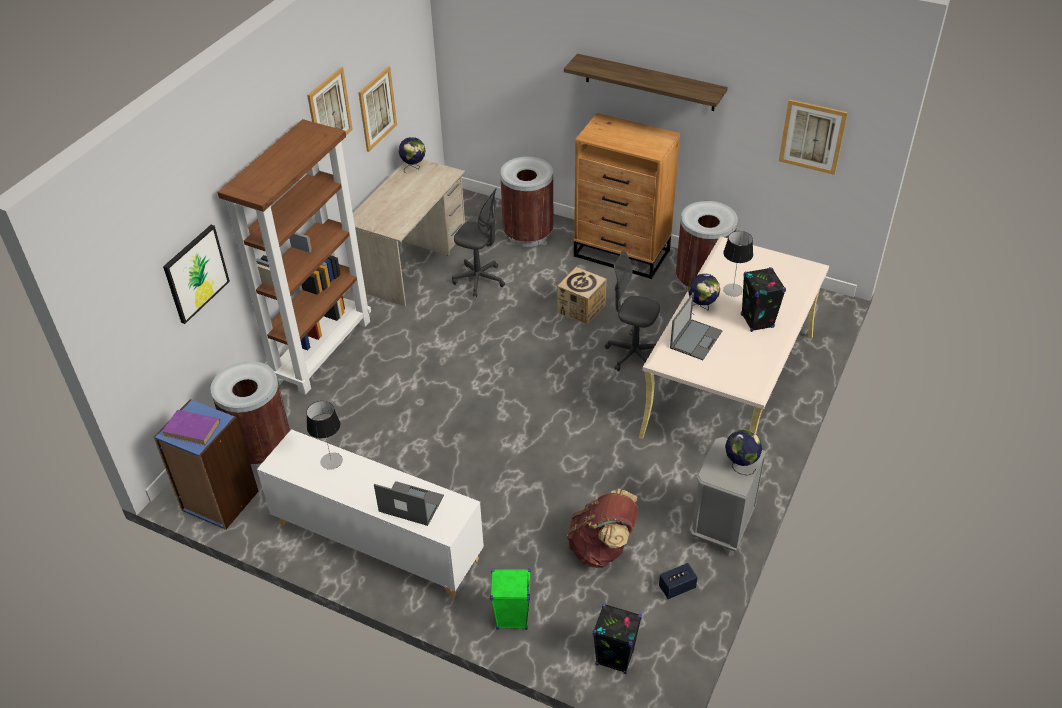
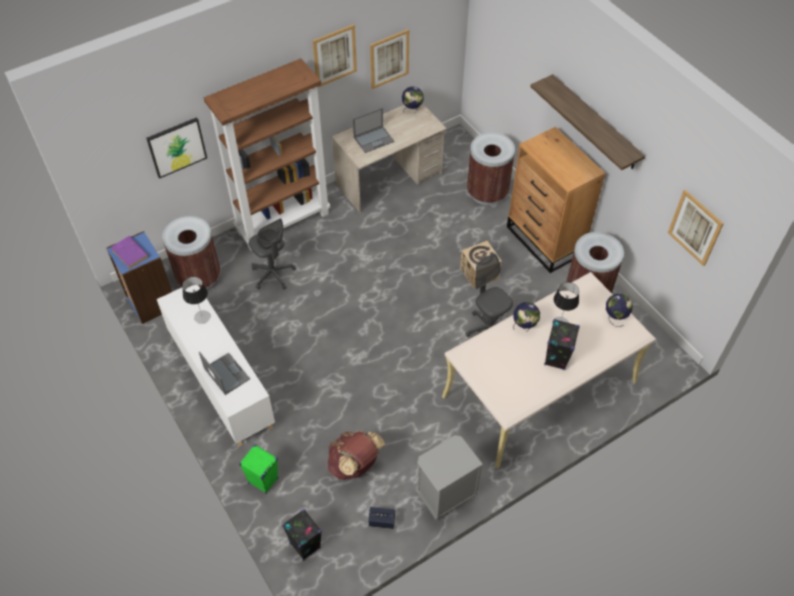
camera: 30 degrees right, 10 degrees up
(479, 280) = (425, 215): grey office chair -> grey office chair (273, 274)
(696, 339) = (498, 350): laptop -> laptop (374, 139)
(740, 465) = (454, 465): globe -> globe (615, 318)

